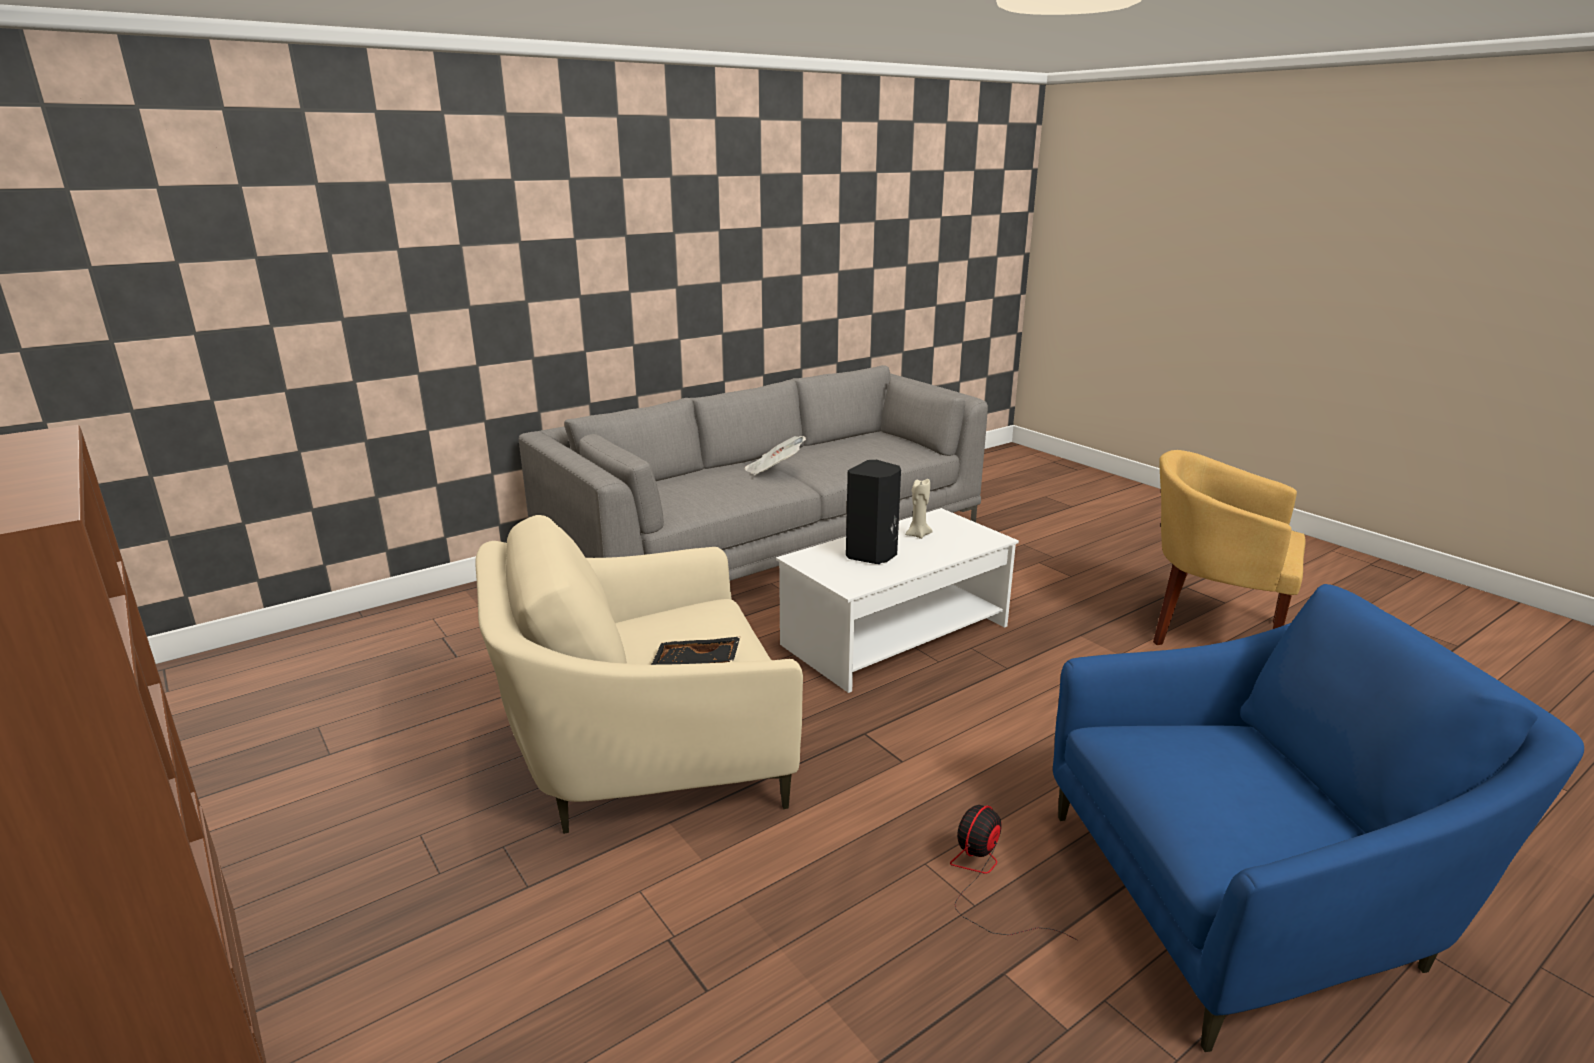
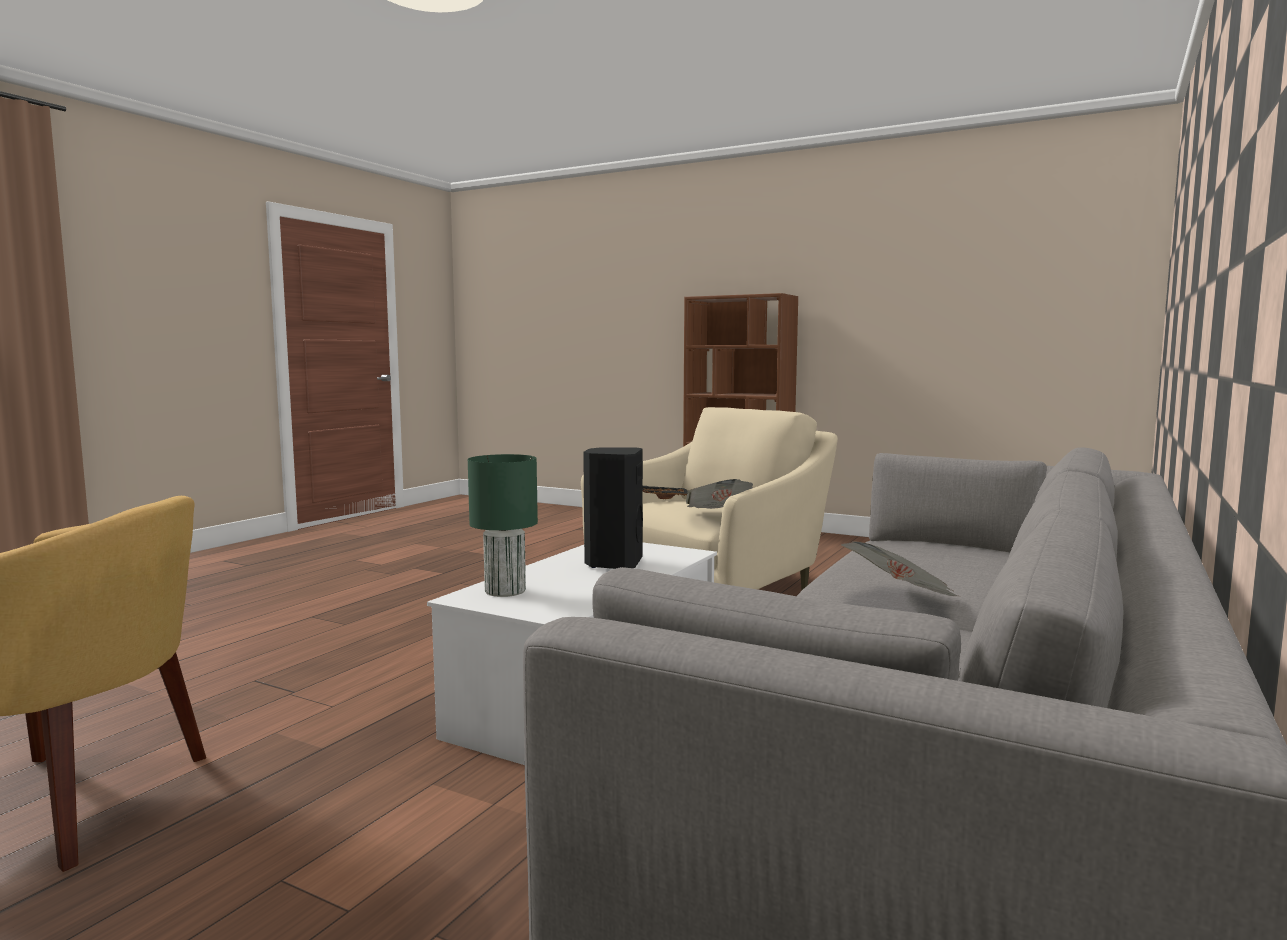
camera: 155 degrees right, 15 degrees down
(700, 599) = (718, 514): none -> newspaper
(917, 535) = (576, 587): beige candle -> none
(966, 539) = (505, 591): none -> green table lamp
(985, 880) = (455, 589): fan -> none
(1248, 900) = (286, 604): blue armchair -> none

